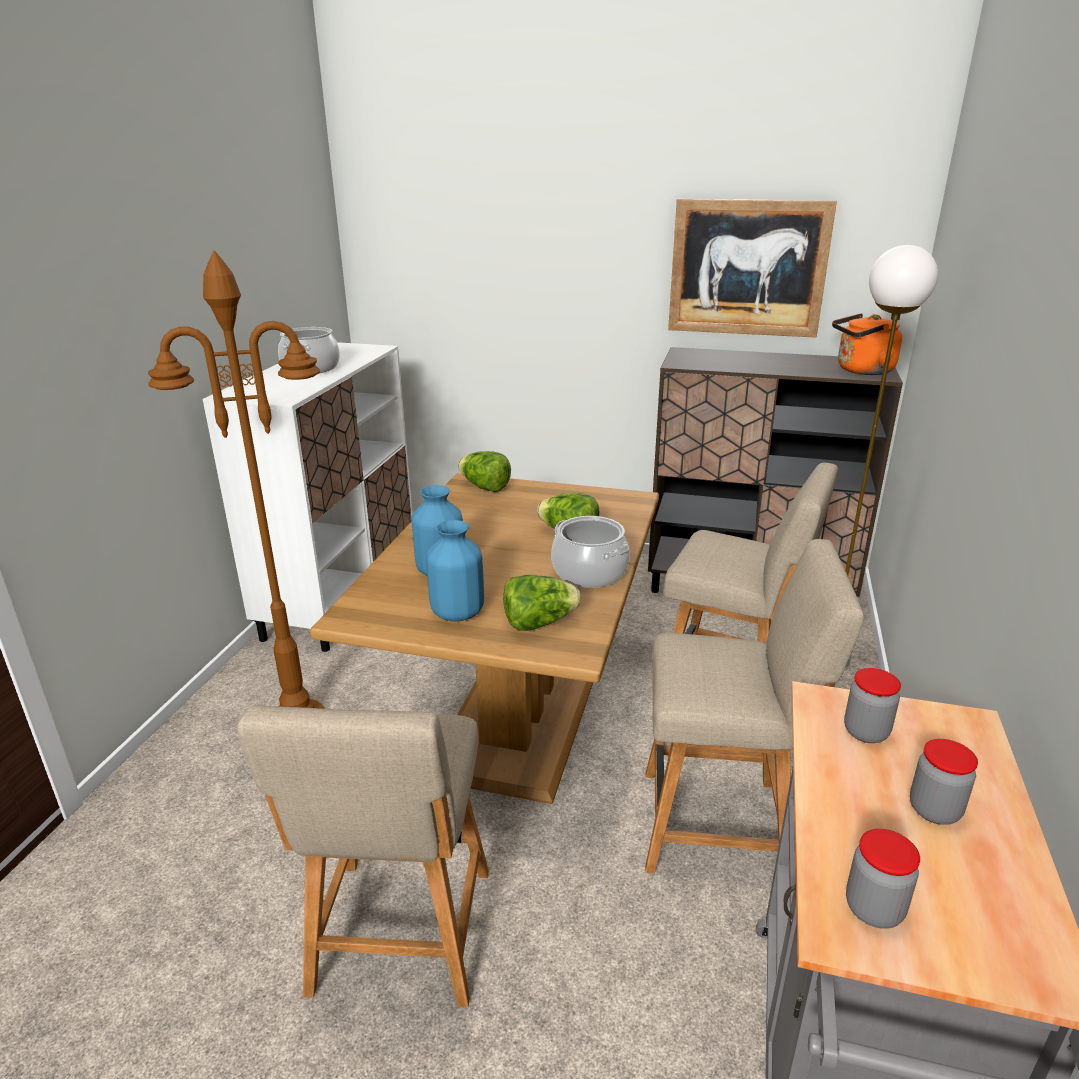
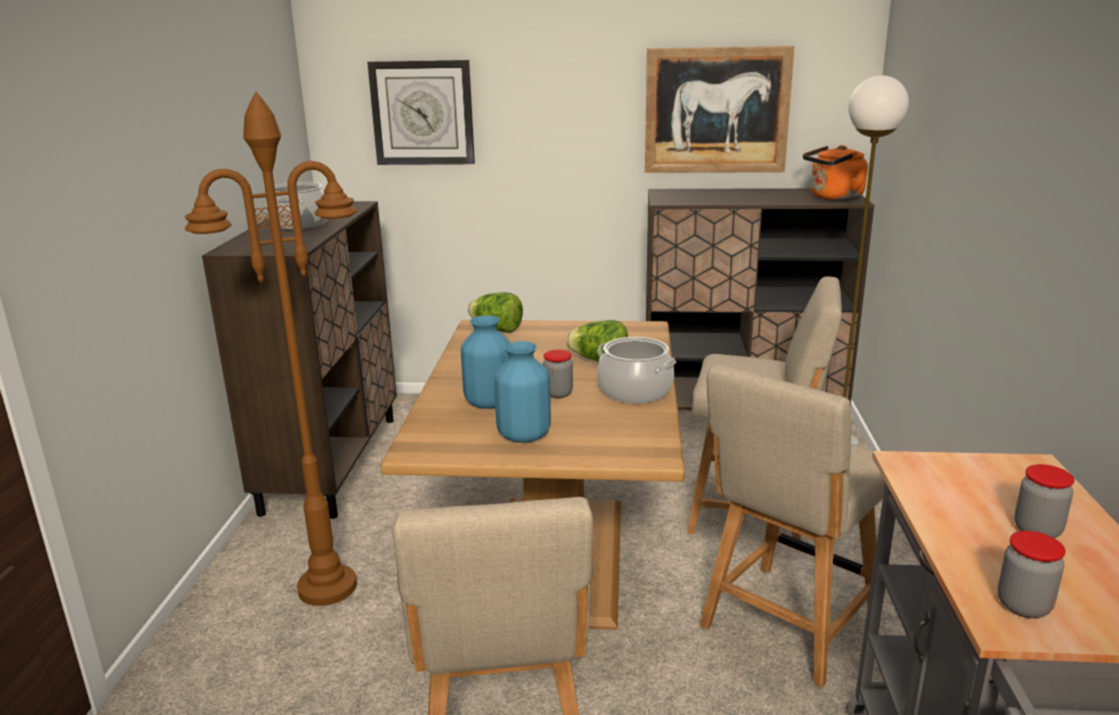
camera: 10 degrees left, 5 degrees down
(341, 594) = (332, 462): white cabinet -> brown cabinet
(450, 258) = (422, 113): none -> wall clock
(539, 623) = (607, 436): lettuce -> none
(722, 825) = (785, 626): beige chair -> beige chair turned 135 degrees clockwise
(866, 732) = (954, 481): jar -> jar (558, 393)

